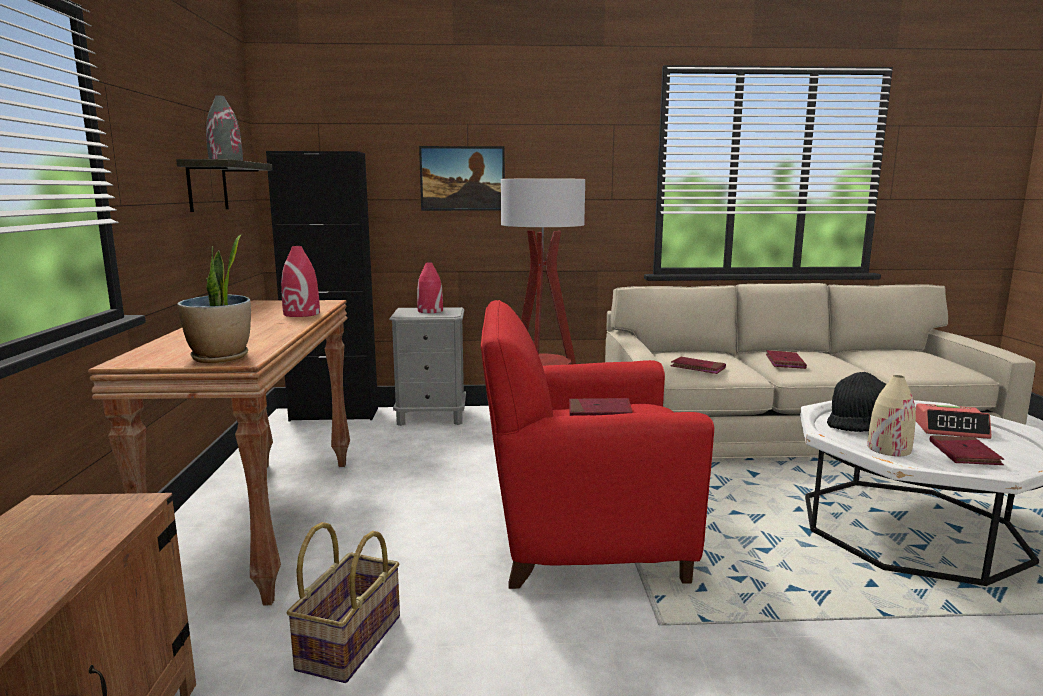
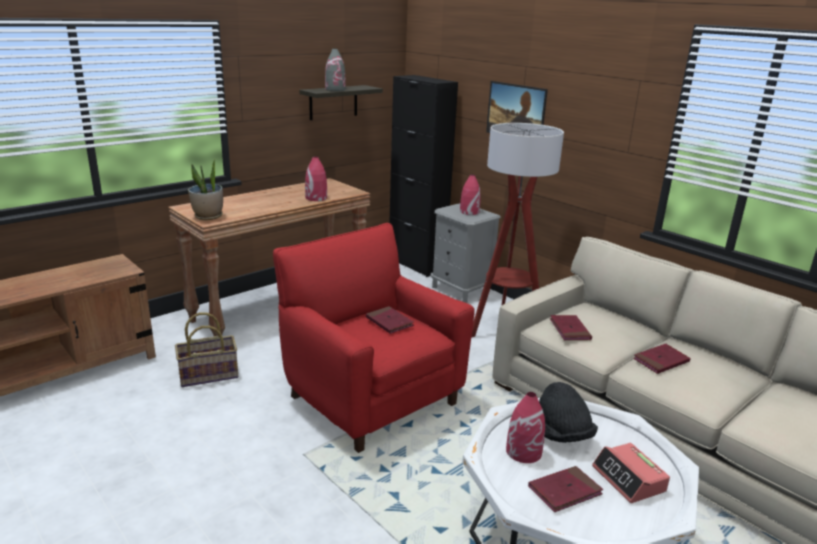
camera: 50 degrees right, 10 degrees up
(888, 449) = (524, 451): beige vase -> red vase

